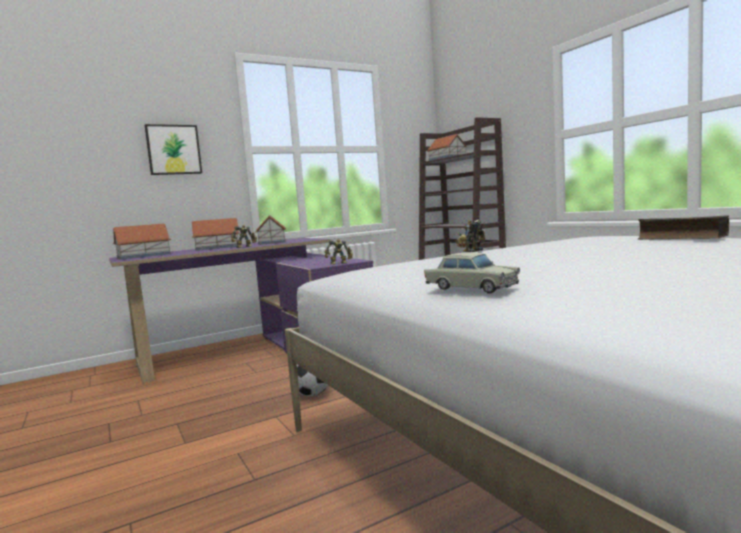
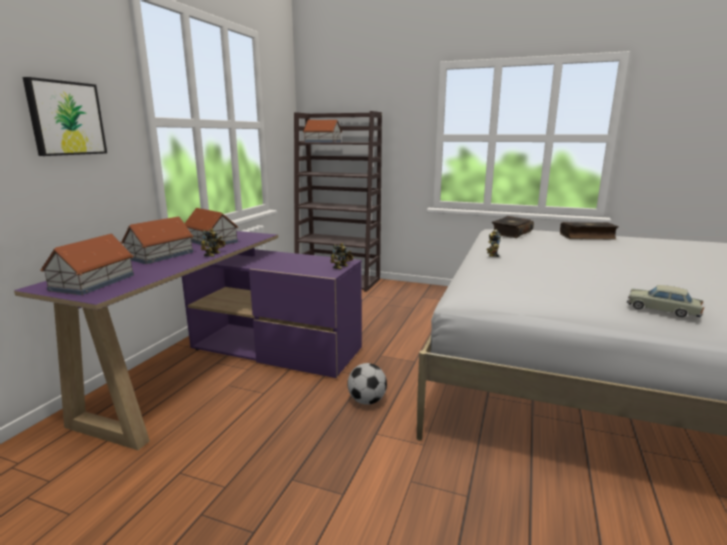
camera: 40 degrees left, 10 degrees up
(471, 288) = (662, 310): beige toy car -> beige toy car turned 150 degrees counterclockwise
(576, 237) = (510, 233): none -> book

